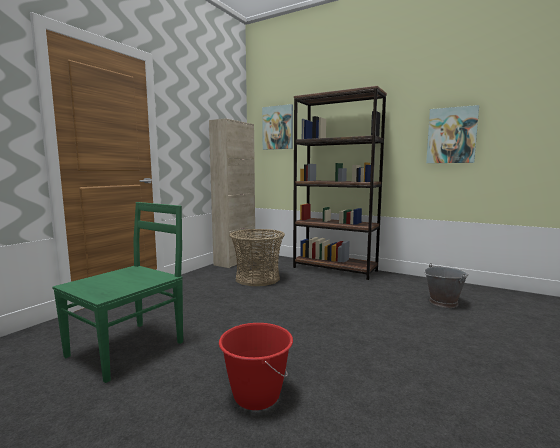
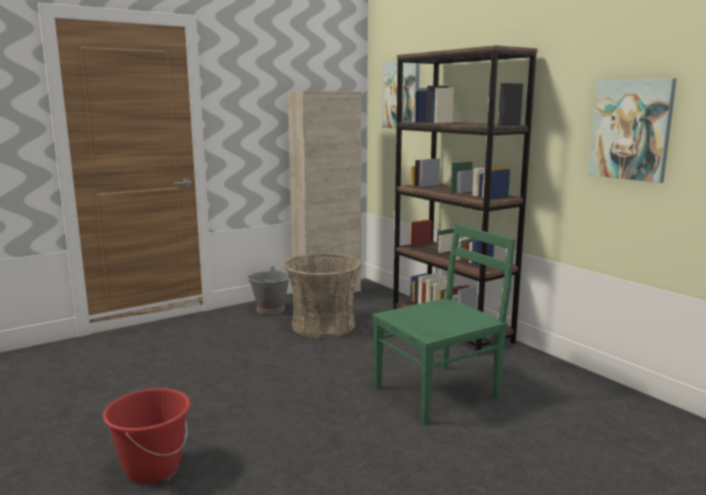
camera: 25 degrees right, 5 degrees up
(129, 348) = (98, 387): green chair -> green chair (439, 392)
(443, 302) = (541, 416): grey bucket -> grey bucket (271, 309)

